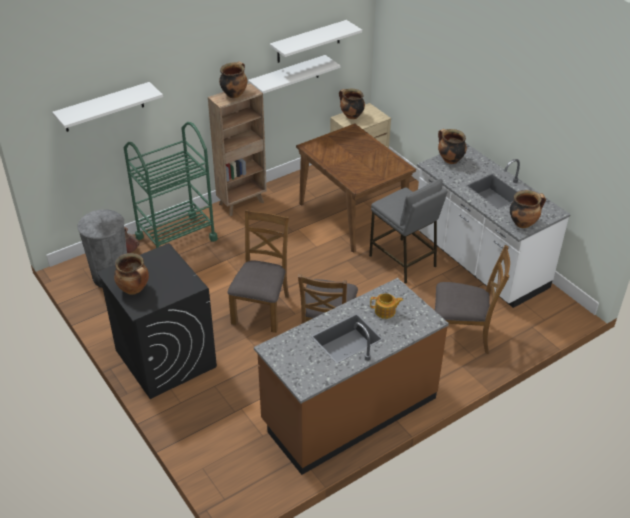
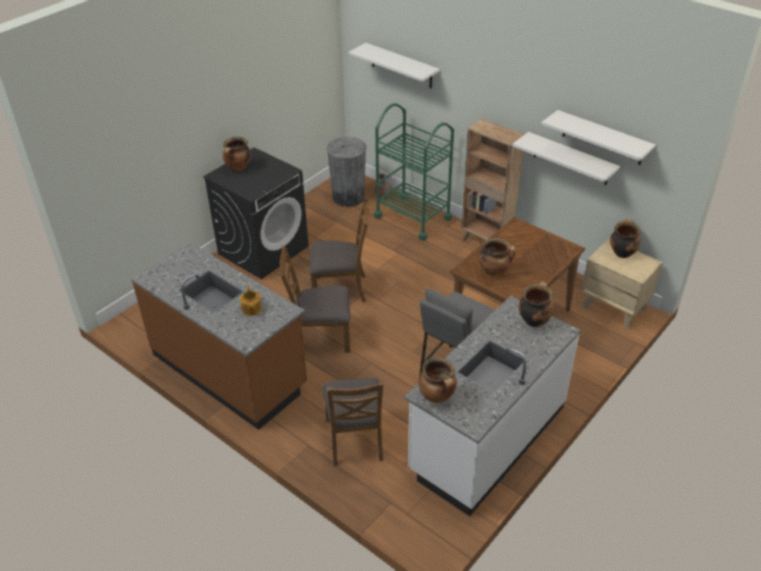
camera: 75 degrees right, 0 degrees up
(234, 94) = (497, 130): cooking pot -> cooking pot (494, 271)

